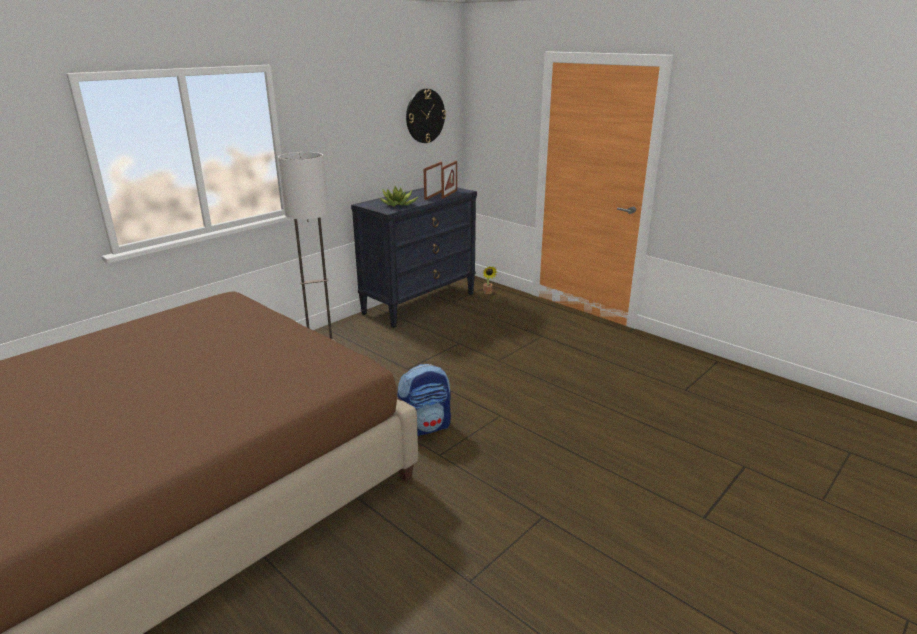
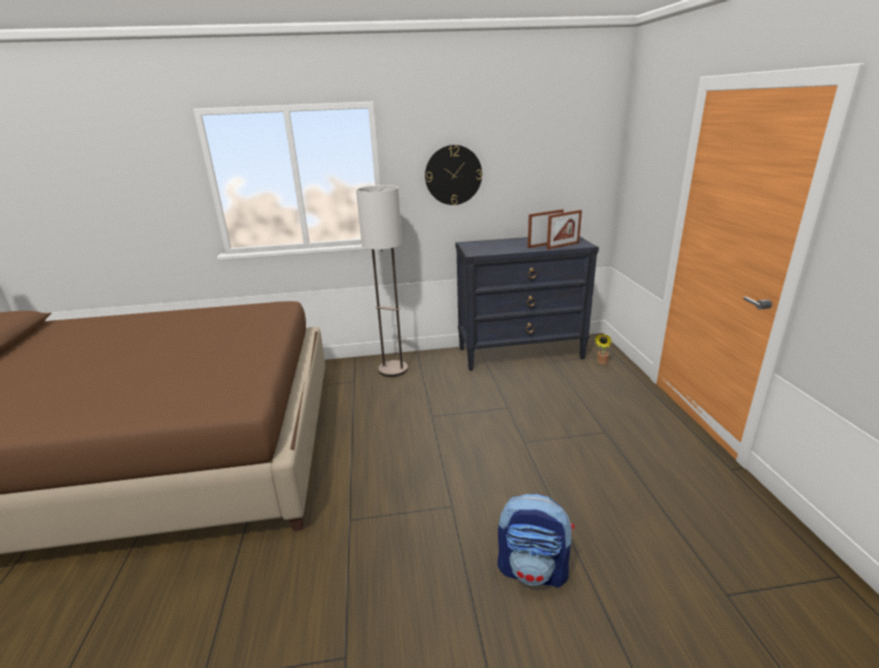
camera: 40 degrees right, 0 degrees up
(398, 205) = (493, 249): potted plant -> none
(425, 116) = (562, 158): wall clock -> wall clock (453, 175)
(425, 427) = (374, 483): backpack -> backpack (533, 570)

